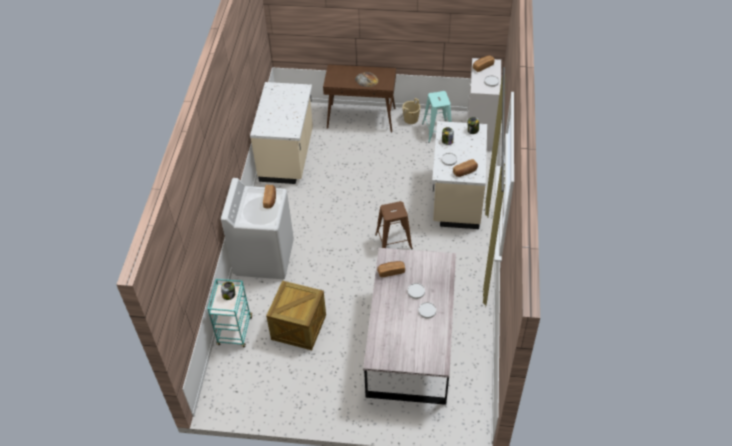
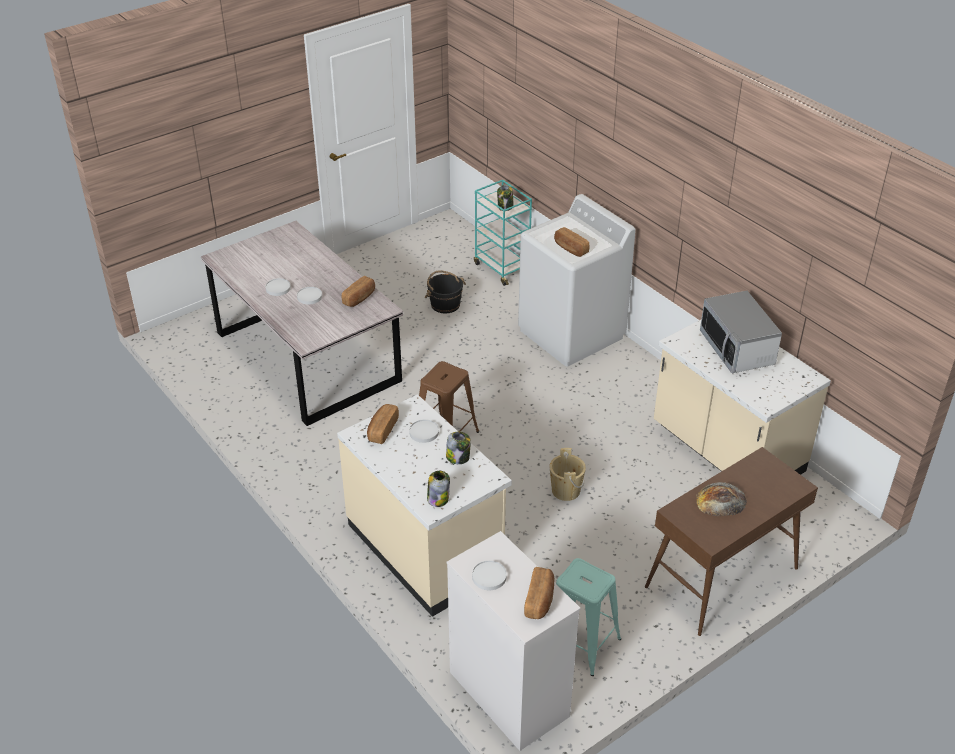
camera: 135 degrees right, 10 degrees down
(276, 114) = (737, 349): none -> microwave
(298, 327) = (445, 304): crate -> black bucket
(411, 119) = (647, 634): beige bucket -> beige bucket (566, 490)

